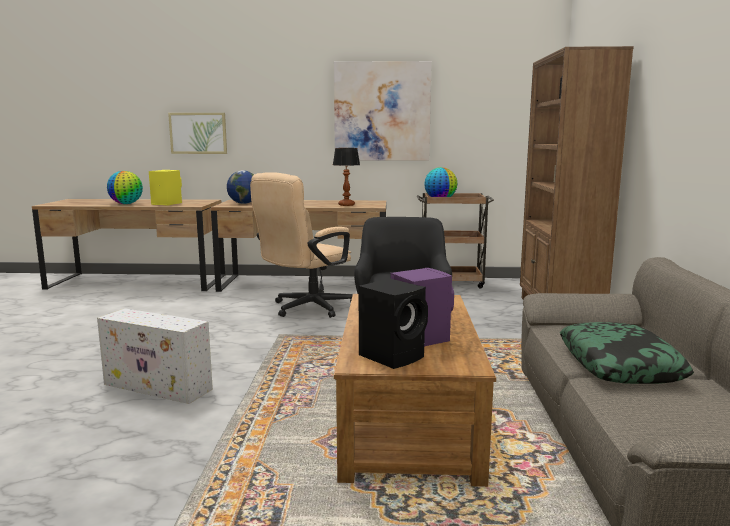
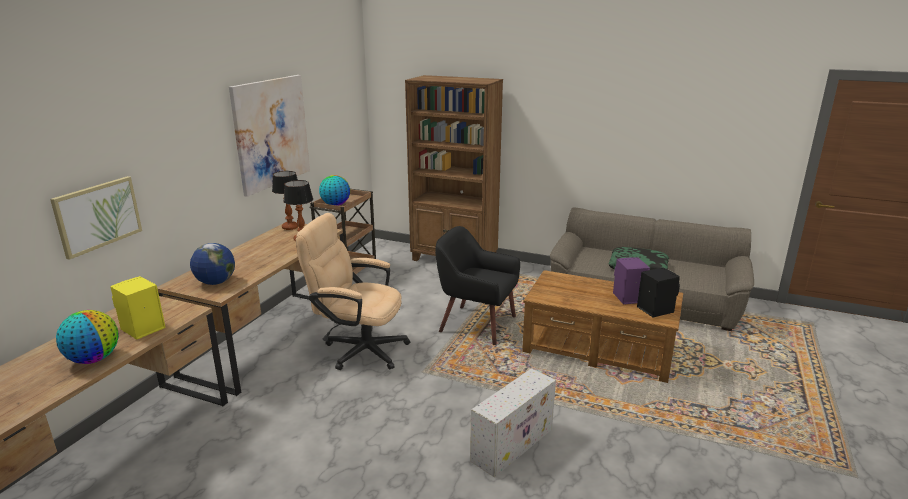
camera: 70 degrees left, 10 degrees up
(306, 308) = (358, 349): beige office chair -> beige office chair turned 135 degrees clockwise
(370, 201) = (290, 227): none -> table lamp

